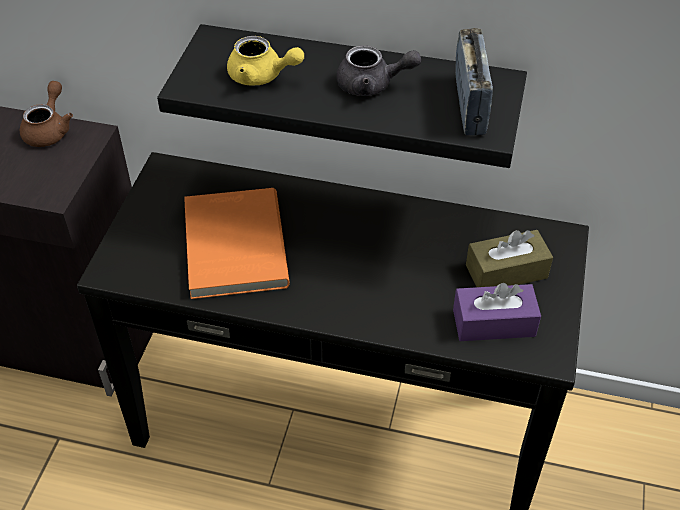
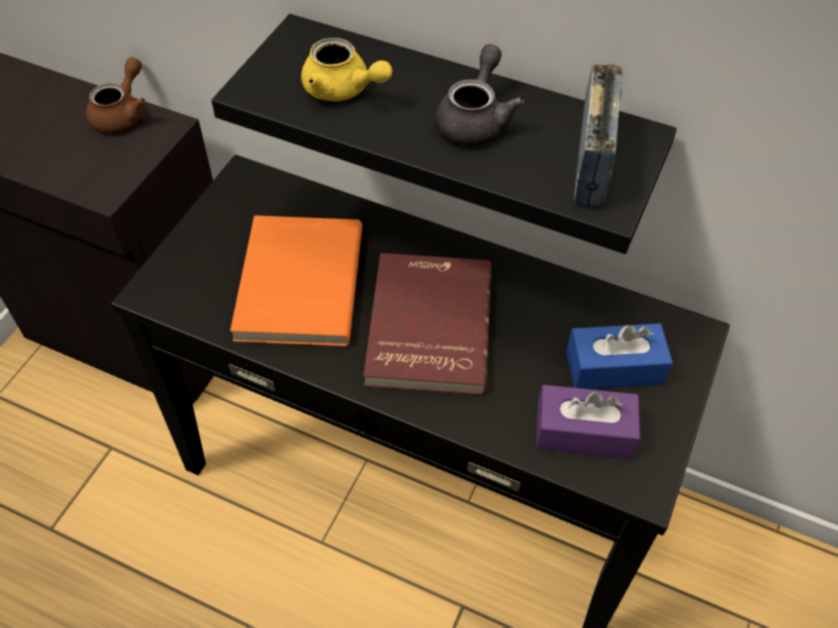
camera: 10 degrees right, 5 degrees up
(348, 263) = (426, 326): none -> red book
(372, 85) = (475, 120): grey teapot -> grey teapot turned 90 degrees counterclockwise
(506, 271) = (614, 367): brown tissue box -> blue tissue box

